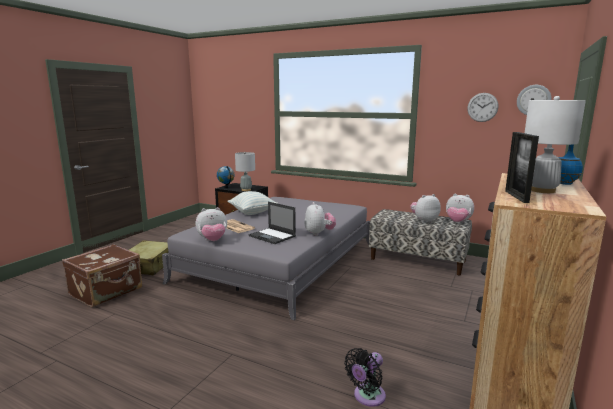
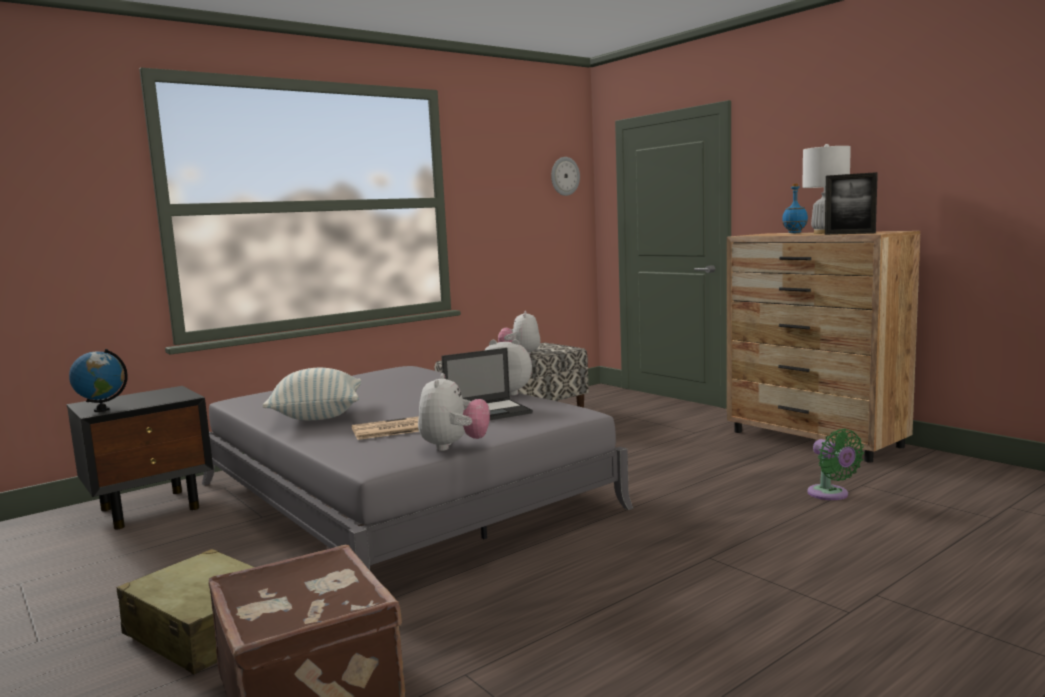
camera: 65 degrees left, 5 degrees down
(246, 190) = (173, 398): grey table lamp -> none
(367, 397) = (831, 495): black fan -> green fan
(457, 222) = (547, 346): plush toy -> none
(482, 107) = (519, 186): wall clock -> none

